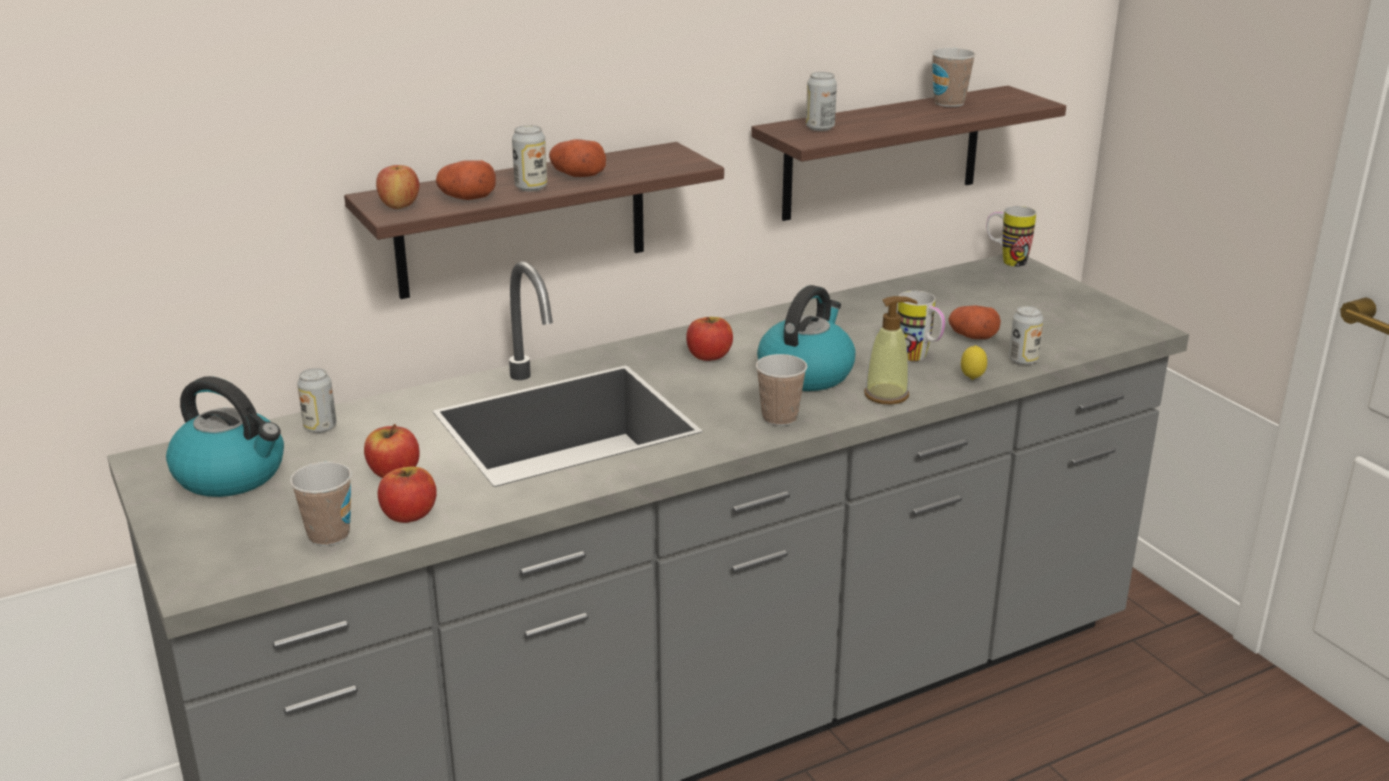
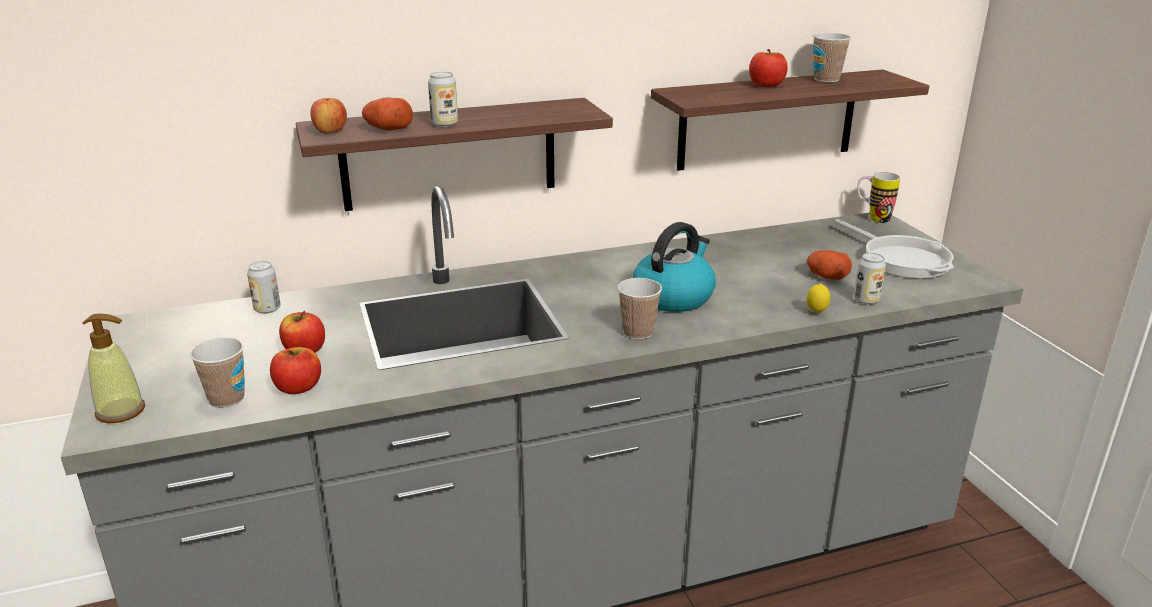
camera: 10 degrees right, 0 degrees up
(232, 475) = (181, 341): kettle -> none
(576, 175) = (487, 117): potato -> none
(709, 356) = (598, 276): apple -> apple (766, 85)
(820, 128) = (707, 92): can -> none
(887, 395) = (737, 320): soap dispenser -> soap dispenser (121, 411)
(919, 358) = (774, 291): mug -> none
(1050, 310) = (901, 259): none -> frying pan

